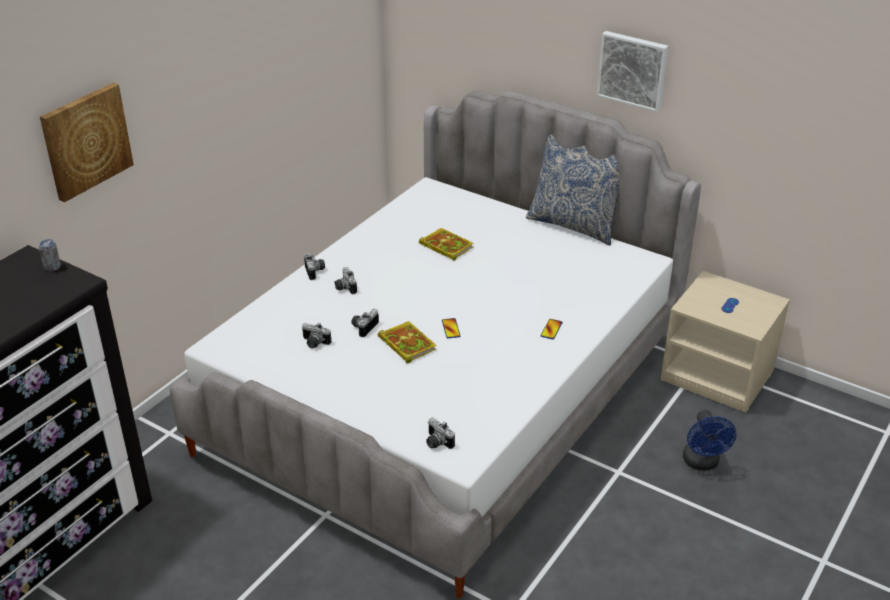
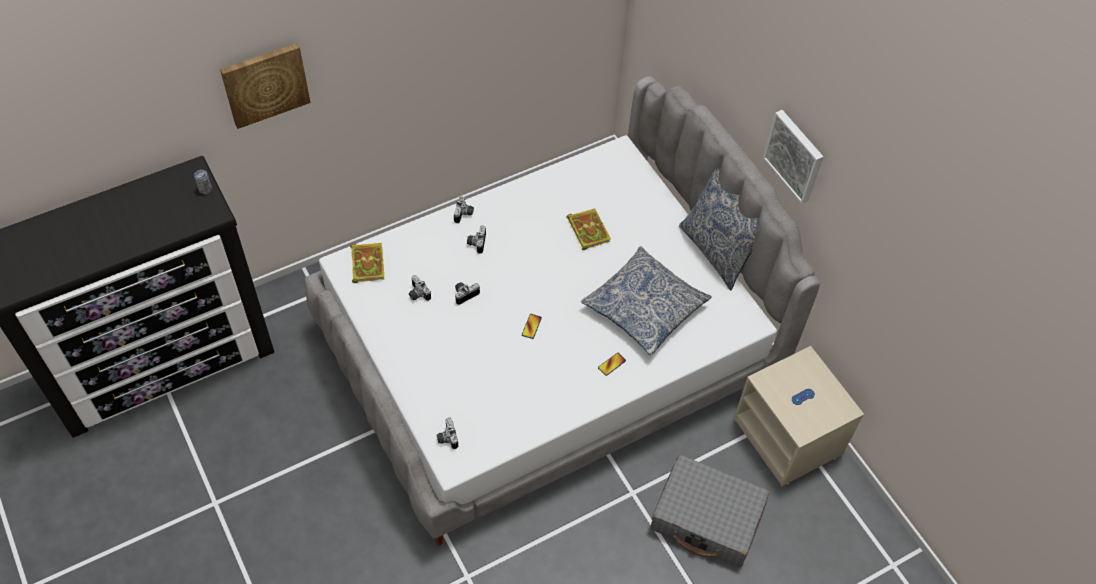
camera: 25 degrees right, 20 degrees up
(406, 344) = (486, 327): book -> book (367, 263)
(545, 281) = (644, 307): none -> pillow
(702, 463) = (707, 518): blue fan -> grey suitcase

